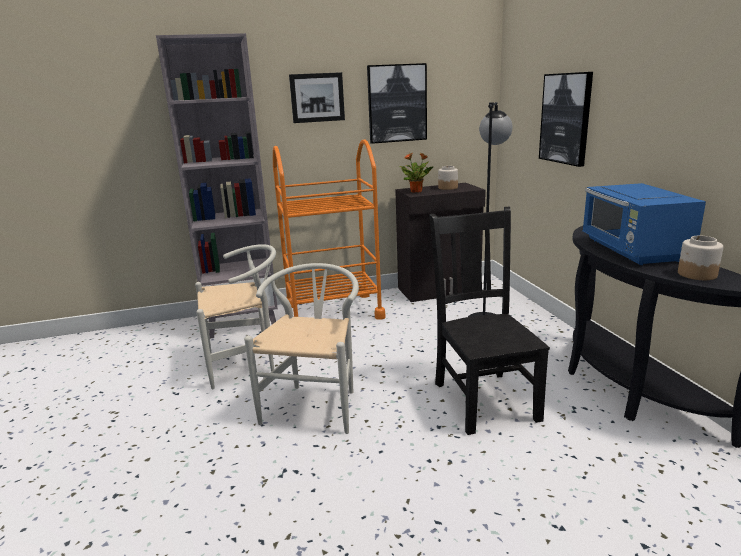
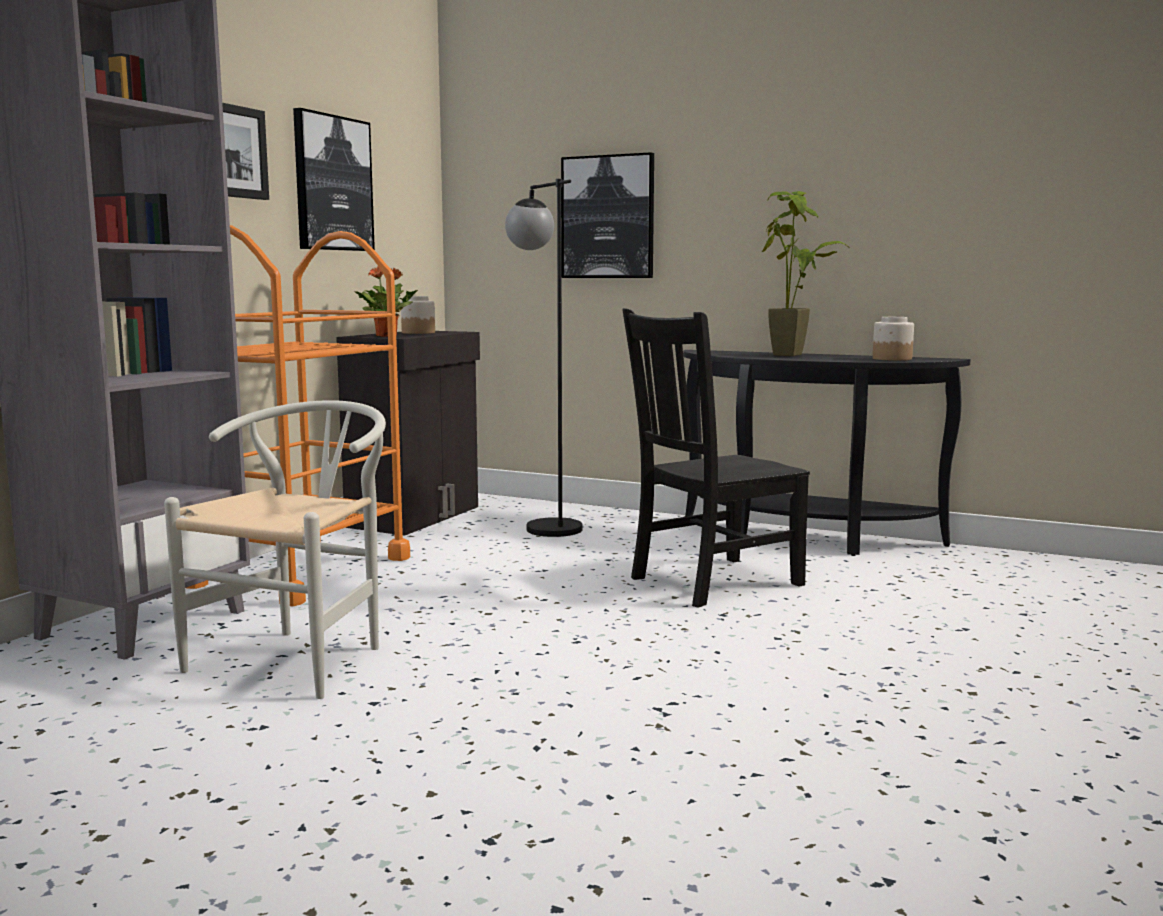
camera: 50 degrees left, 10 degrees down
(316, 404) = (537, 650): white chair -> none
(484, 399) = (711, 582): black chair -> black chair turned 60 degrees counterclockwise
(633, 251) = (796, 356): blue microwave -> potted plant

